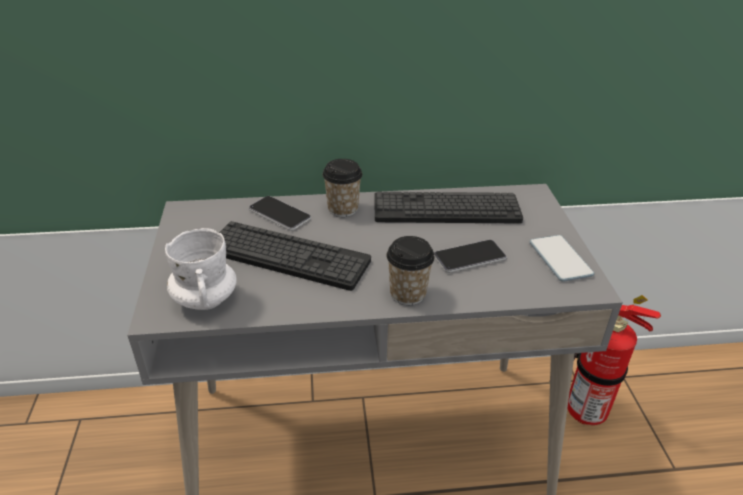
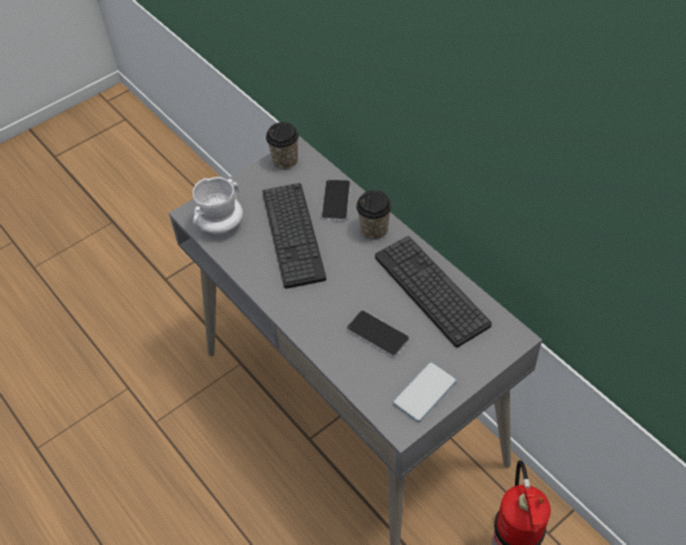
camera: 60 degrees right, 15 degrees up
(408, 294) = (305, 319): cup -> cup (285, 161)

